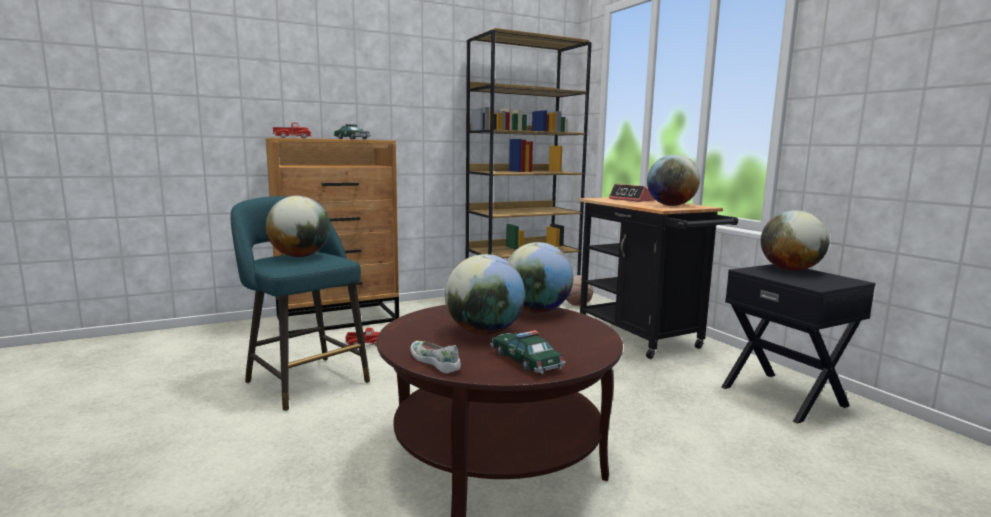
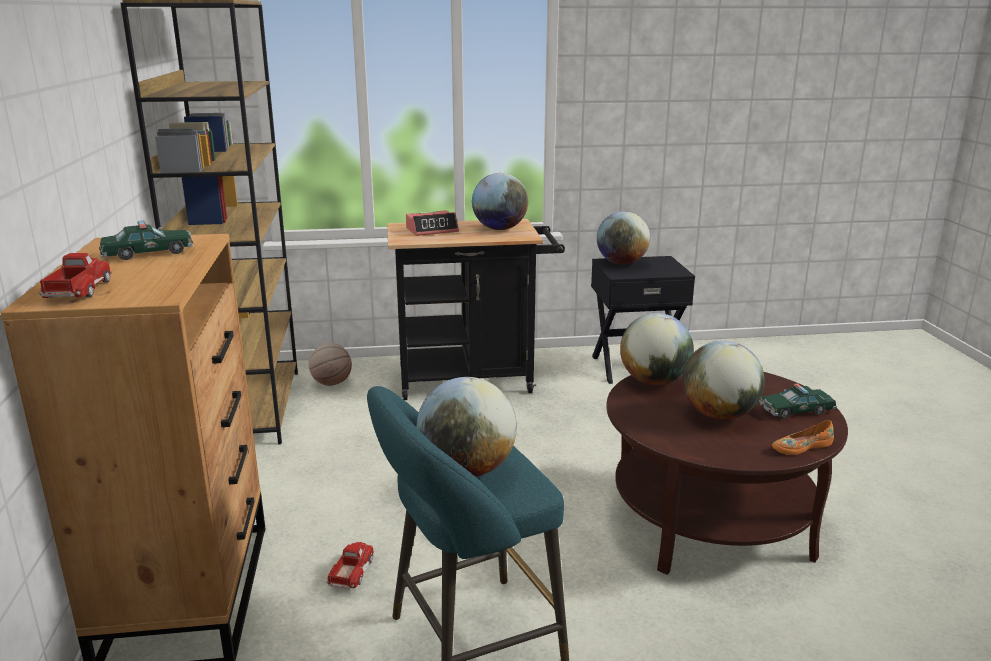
camera: 70 degrees left, 10 degrees up
(435, 362) = (801, 447): white shoe -> orange shoe

